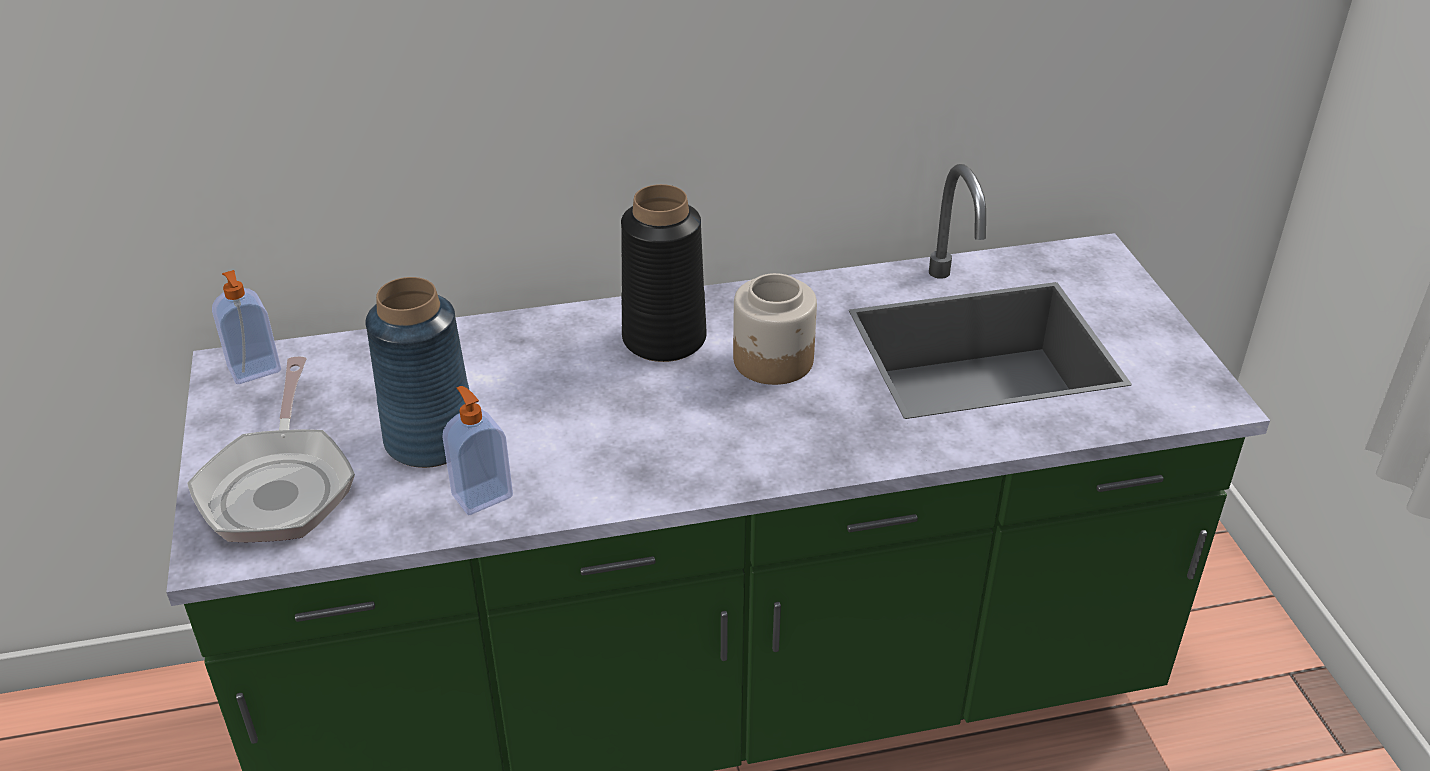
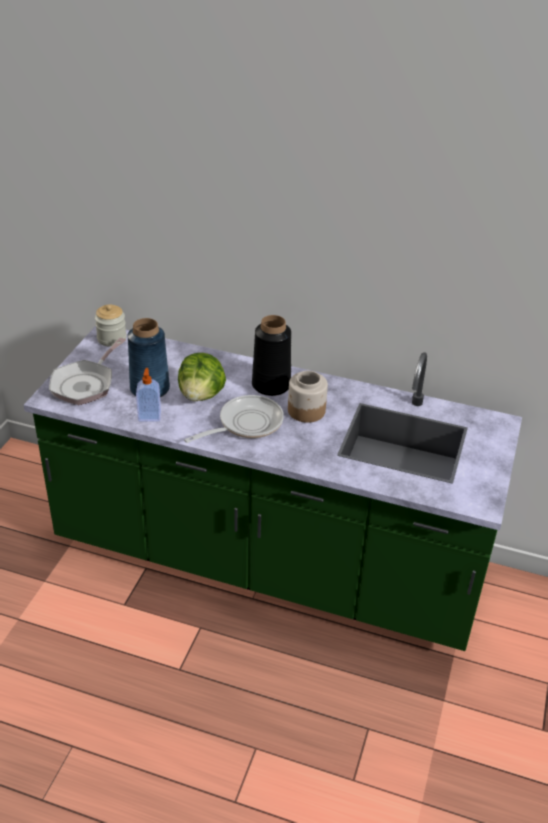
camera: 30 degrees right, 0 degrees up
(255, 371) = (112, 339): soap dispenser -> jar
(550, 410) = (201, 395): none -> lettuce
(688, 430) = (245, 424): none -> frying pan

